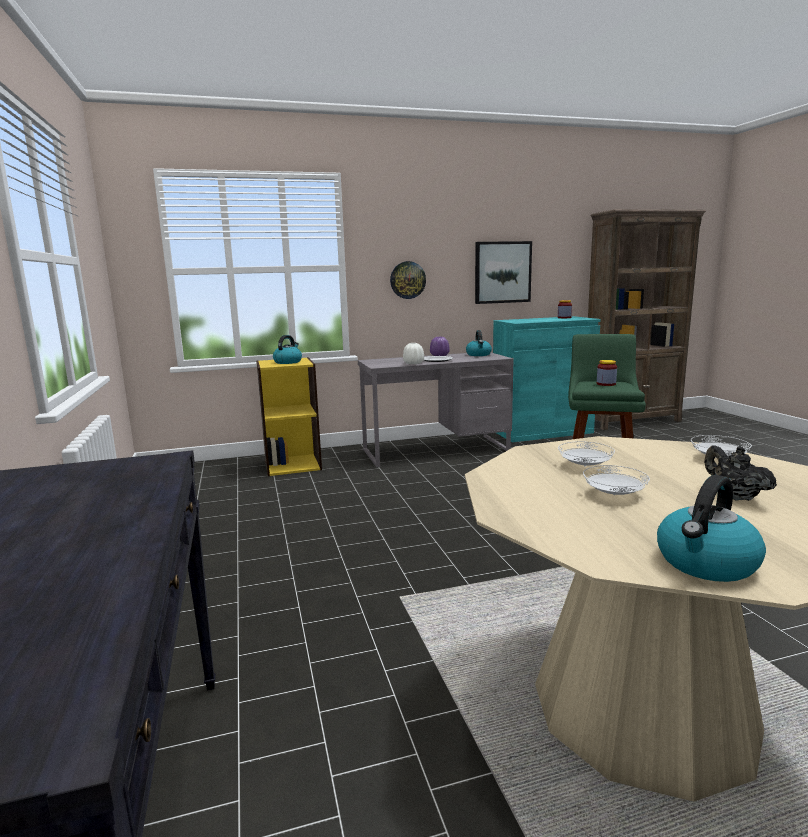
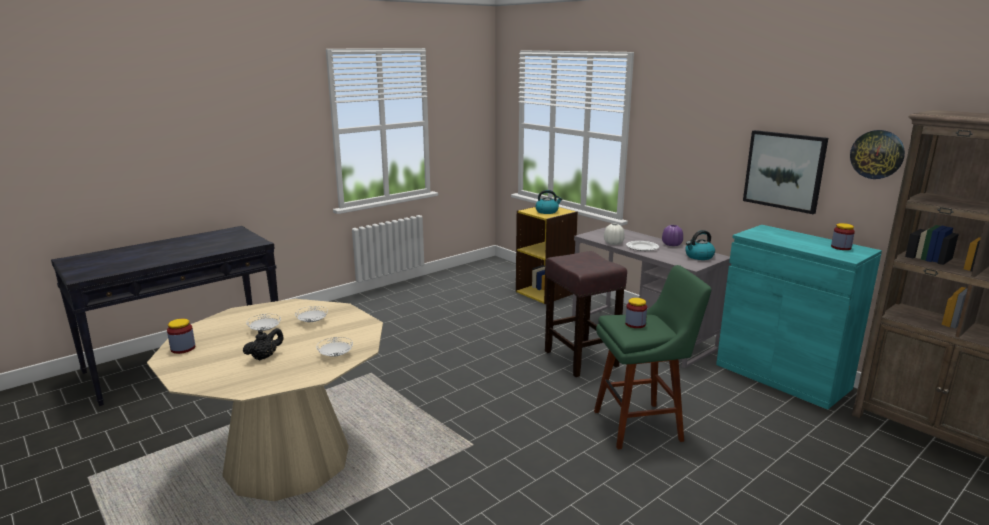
camera: 65 degrees right, 5 degrees up
(407, 280) = (678, 160): wall clock -> wall clock (877, 154)
(462, 479) = (580, 358): none -> brown stool
(706, 563) = (183, 348): kettle -> jar

